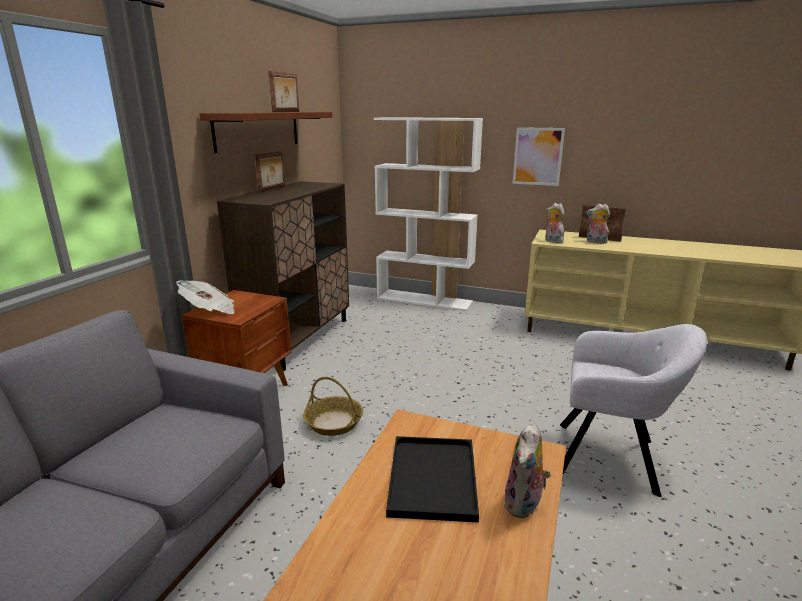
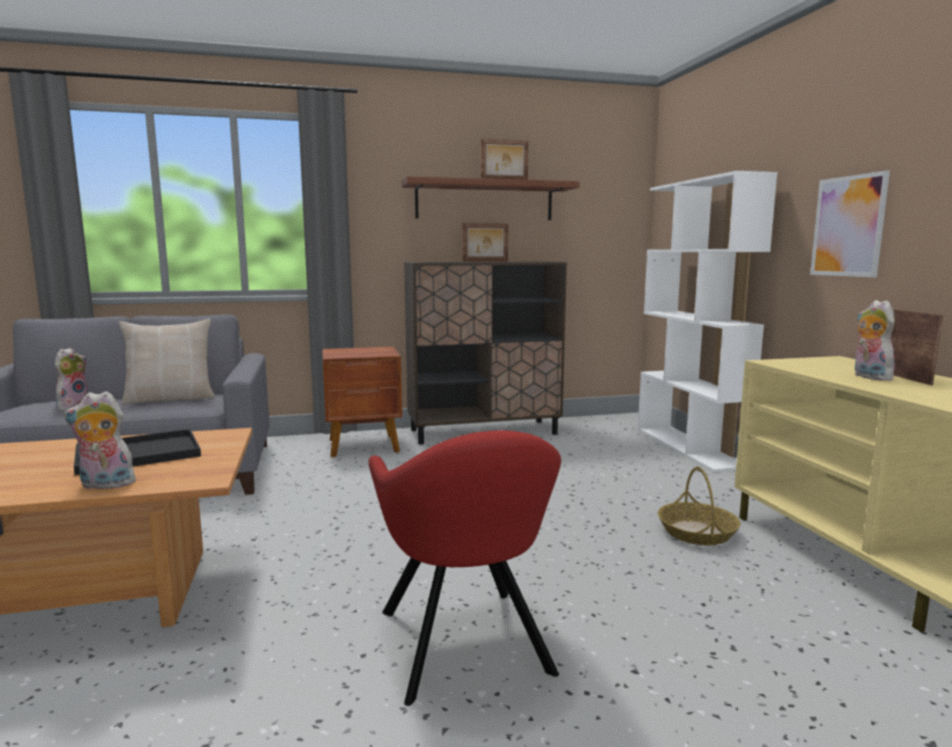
camera: 55 degrees right, 10 degrees down
(173, 438) = (171, 399): none -> beige pillow
(209, 310) = (339, 350): newspaper -> none
(334, 422) = (358, 484): basket -> basket (697, 532)
(552, 241) = (791, 364): plush toy -> plush toy (73, 407)
(611, 458) = (466, 646): grey armchair -> red armchair

